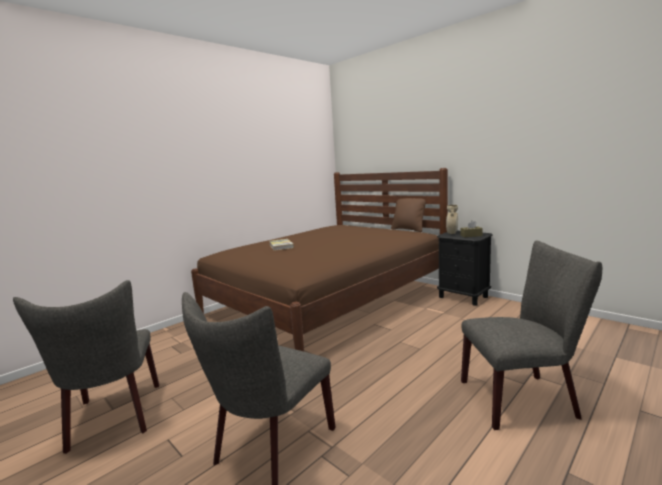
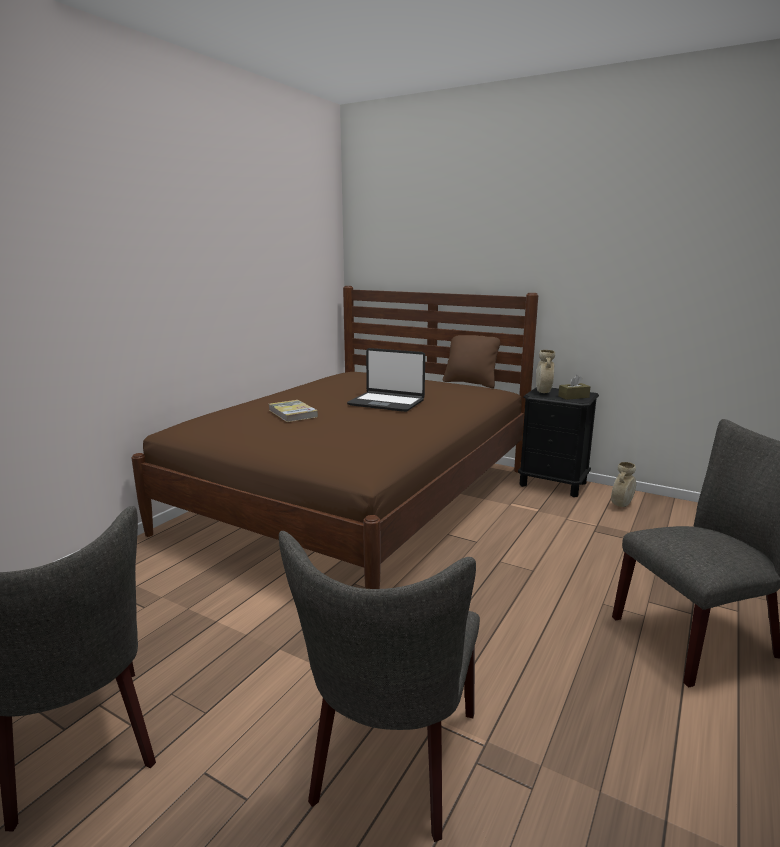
camera: 15 degrees left, 5 degrees up
(341, 240) = (386, 403): none -> laptop
(507, 311) = (621, 505): none -> beige vase

